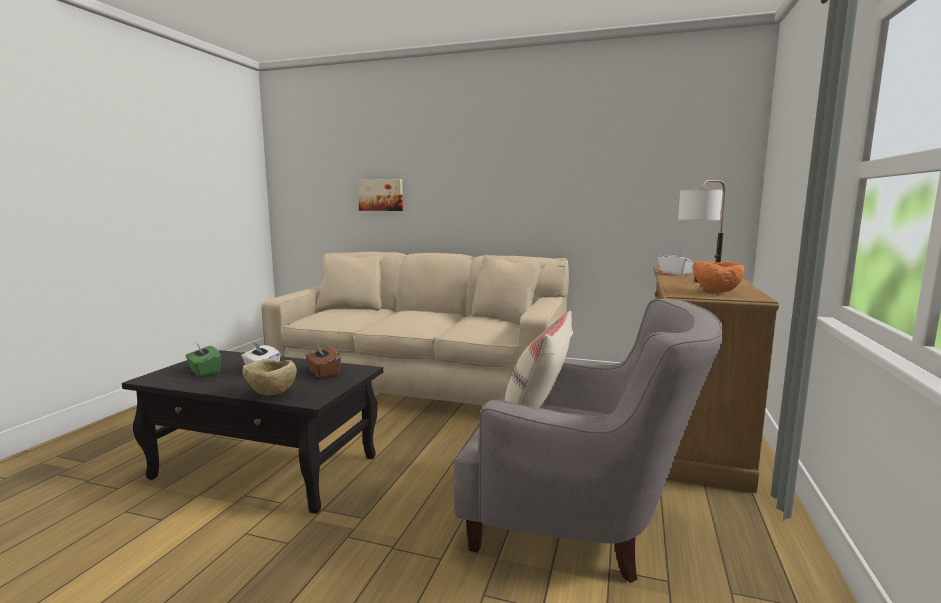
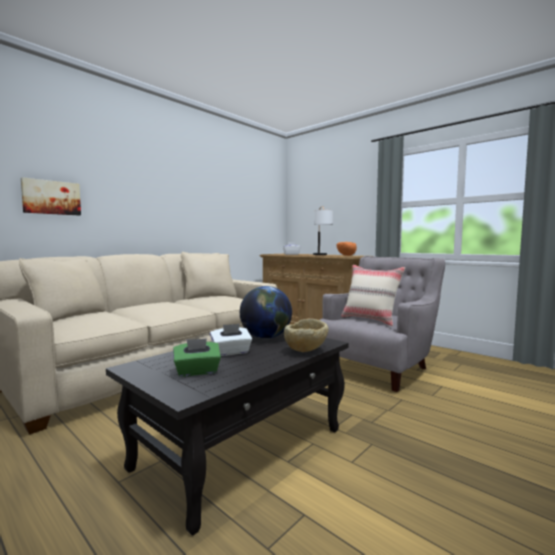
camera: 65 degrees left, 5 degrees down
(323, 373) = (266, 337): brown tissue box -> globe

